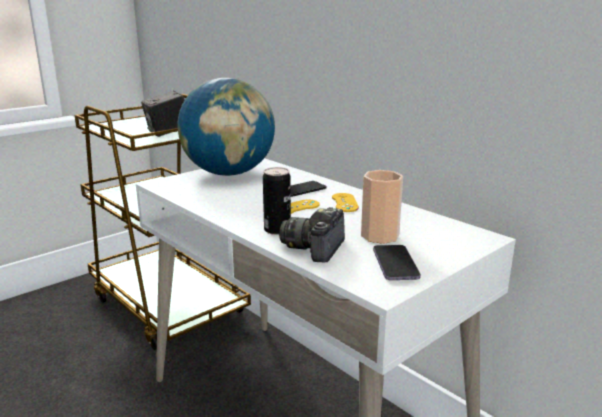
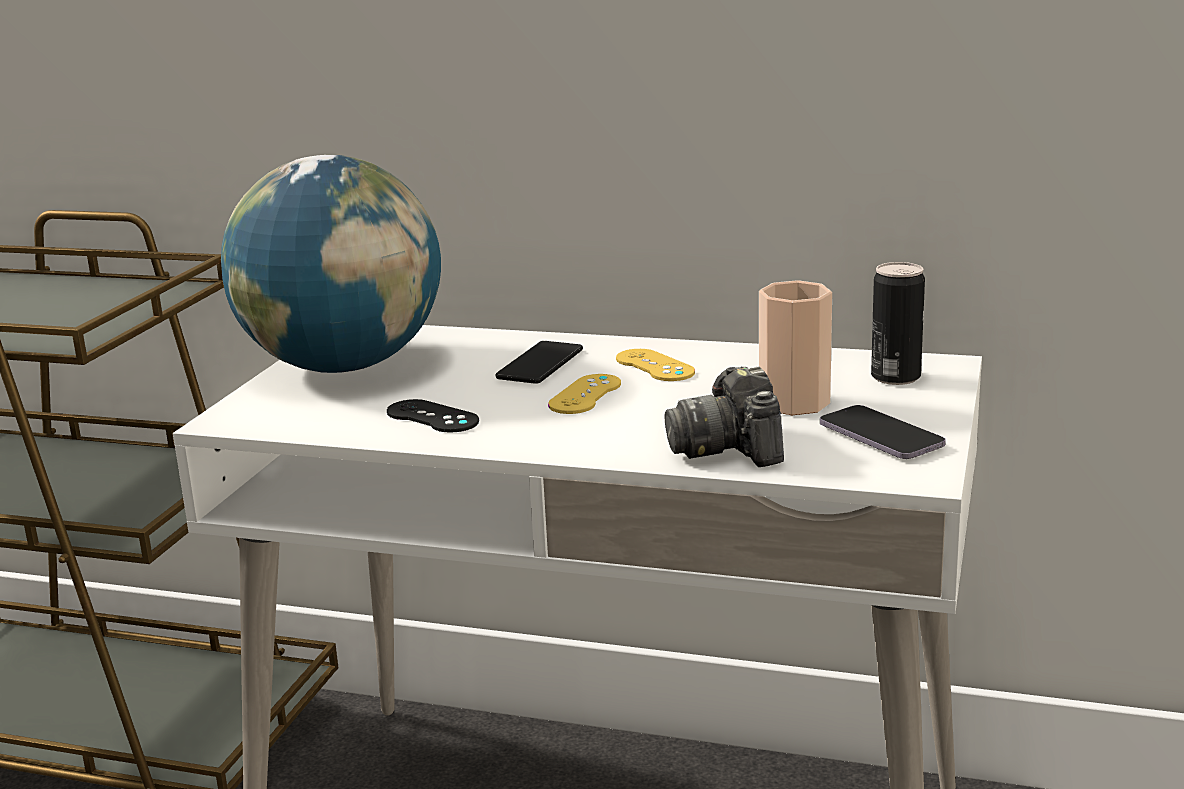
camera: 30 degrees left, 0 degrees up
(168, 133) = (95, 310): camera -> none
(224, 201) = (432, 417): none -> black game controller
(277, 230) = (618, 438): can -> can (895, 377)

